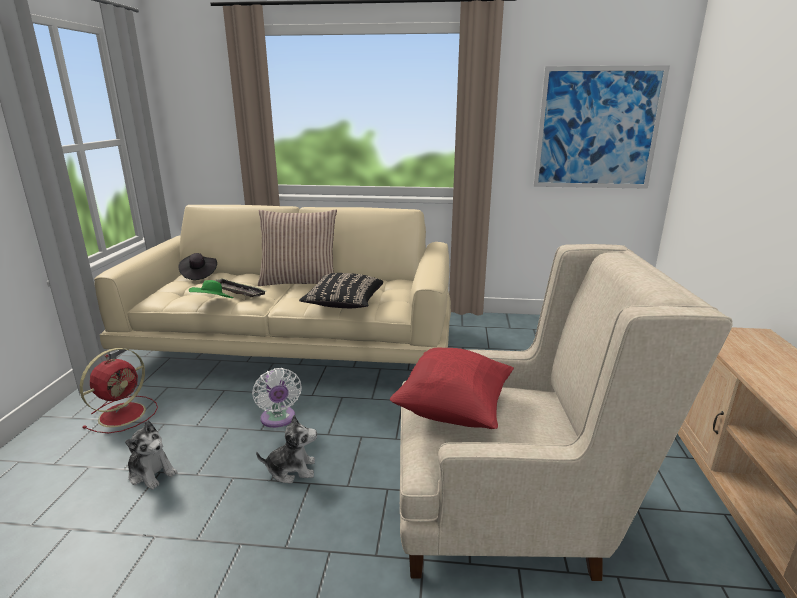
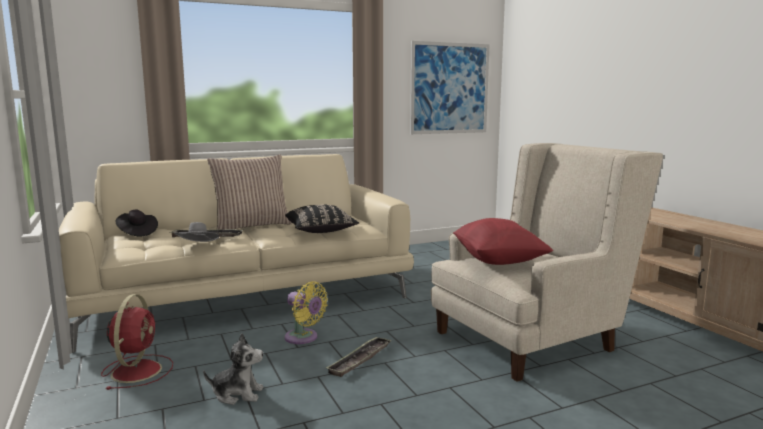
camera: 30 degrees left, 10 degrees down
(213, 303) = (198, 246): green hat -> grey hat
(278, 419) = (303, 338): white fan -> yellow fan
(292, 470) = (360, 360): plush toy -> tray

